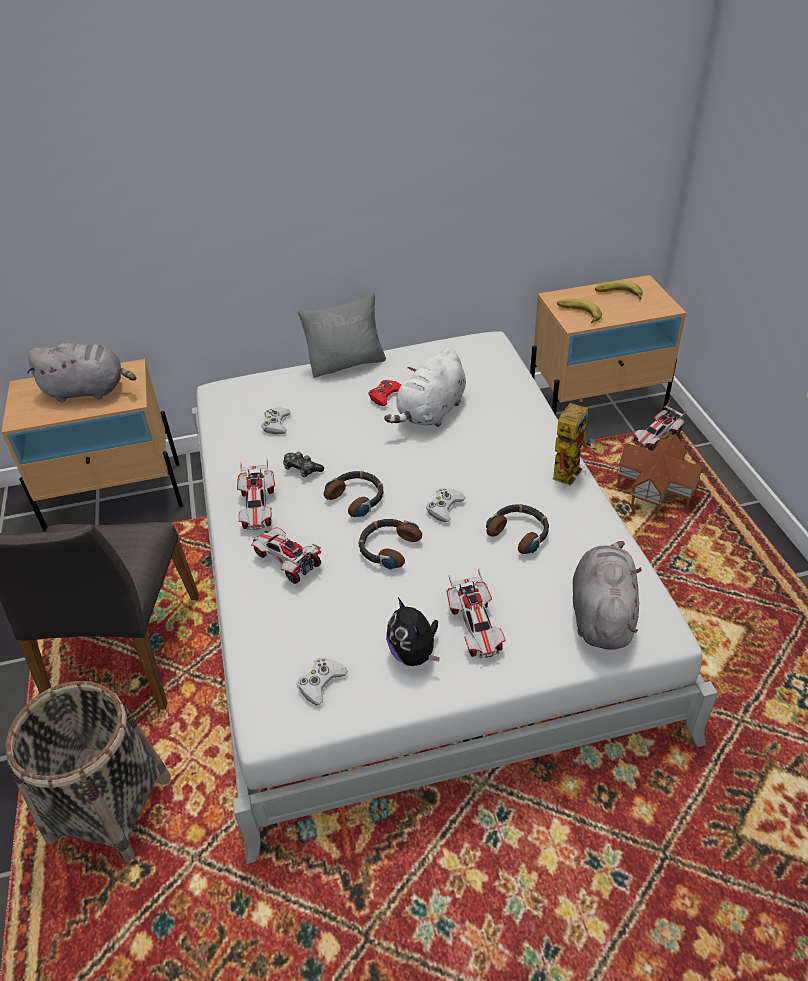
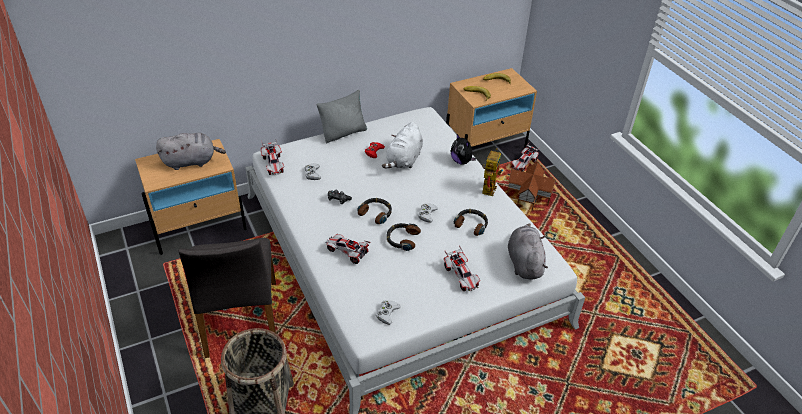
camera: 15 degrees left, 0 degrees up
(258, 508) = (319, 224): toy car -> toy car (273, 164)
(414, 654) = (432, 293): plush toy -> plush toy (461, 161)

